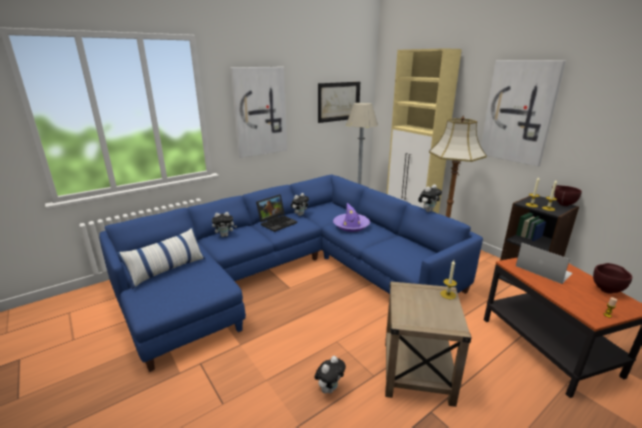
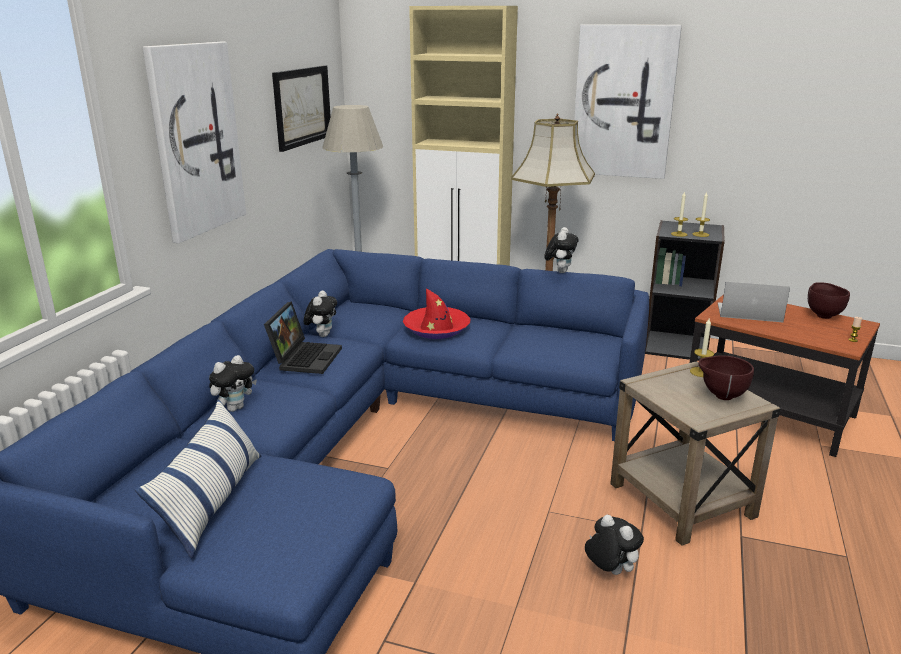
camera: 35 degrees left, 0 degrees up
(329, 388) = (609, 571): plush toy -> plush toy turned 45 degrees counterclockwise
(351, 226) = (436, 329): purple hat -> red hat
(562, 204) = (706, 226): brown bowl -> brown bowl (721, 396)

